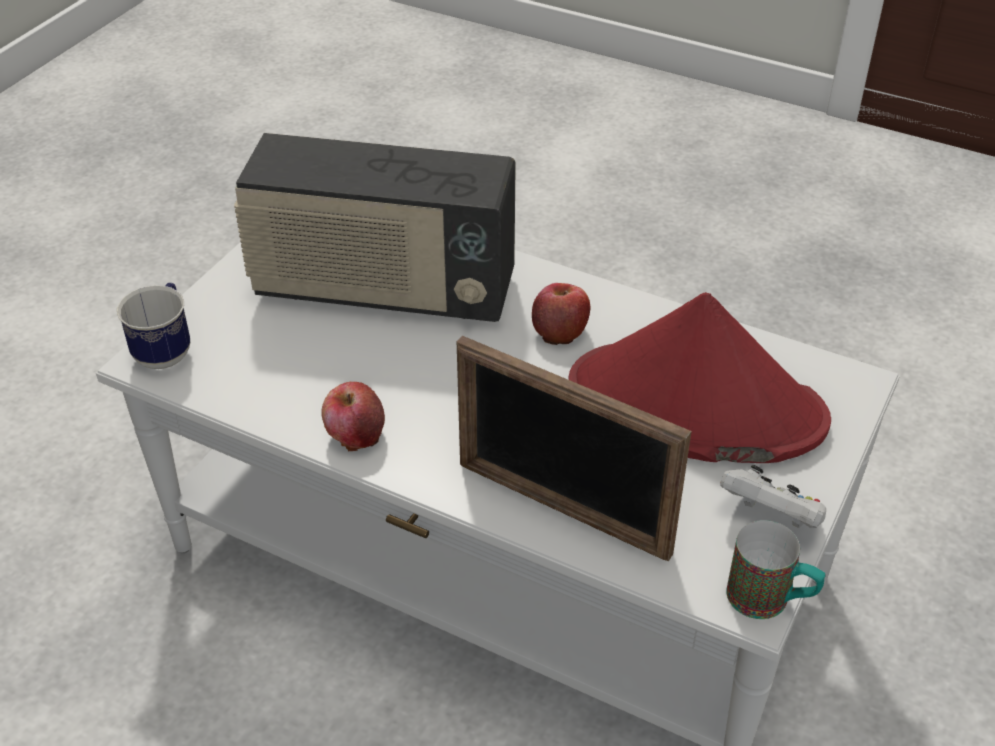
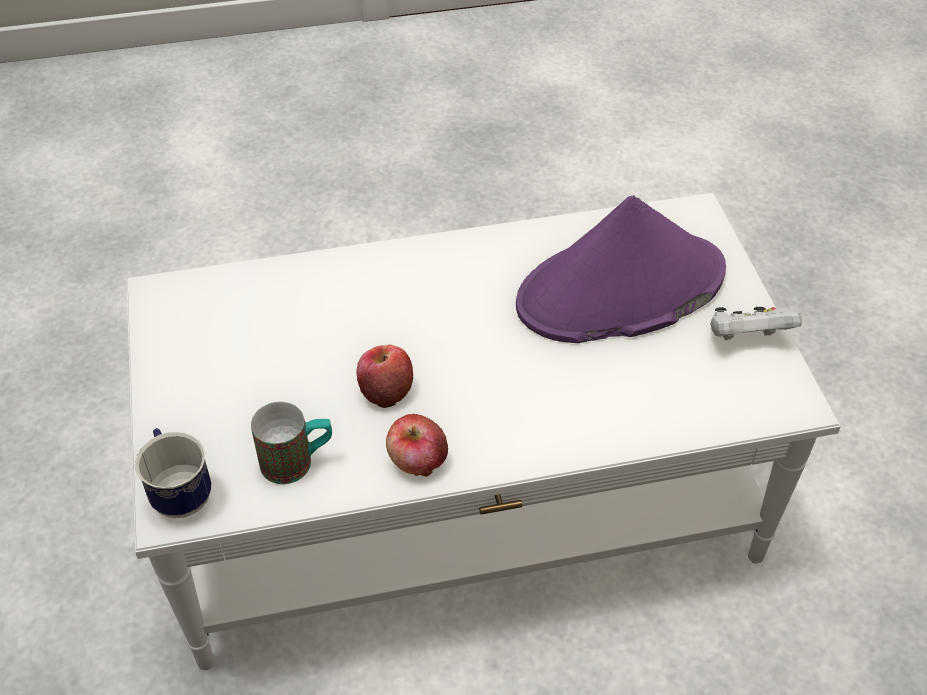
camera: 40 degrees left, 5 degrees up
(383, 290) = (304, 333): radio -> none
(560, 330) = (472, 288): apple -> apple (385, 390)
(562, 509) = (619, 419): picture frame -> none
(694, 405) = (620, 290): red hat -> purple hat
(770, 601) = (803, 395): mug -> mug (298, 462)

